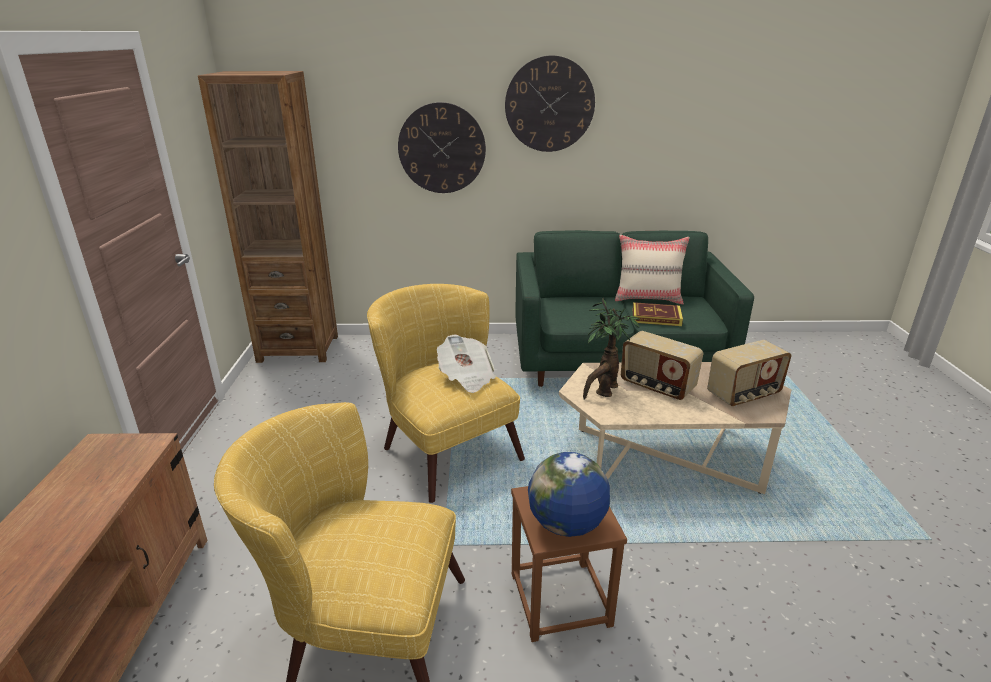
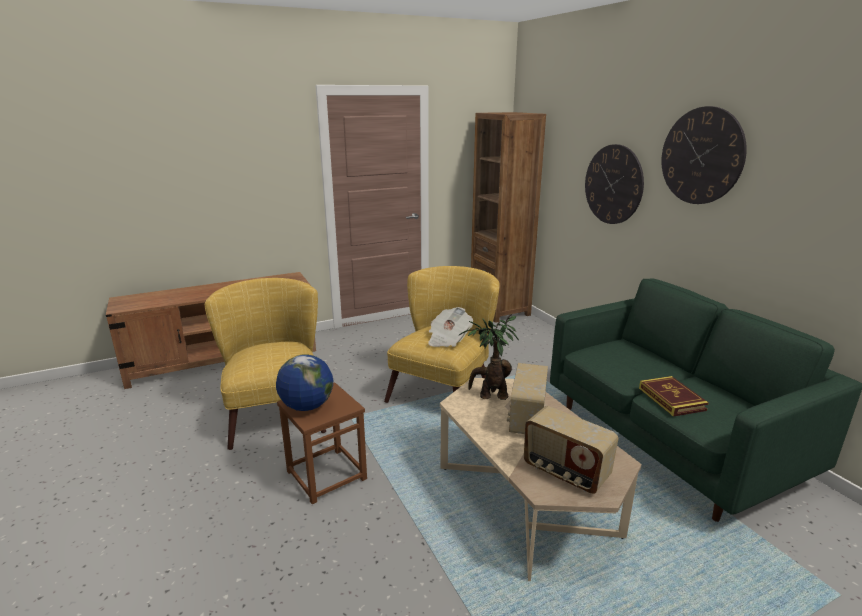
camera: 65 degrees right, 5 degrees down
(648, 298) = (713, 388): beige pillow -> none

